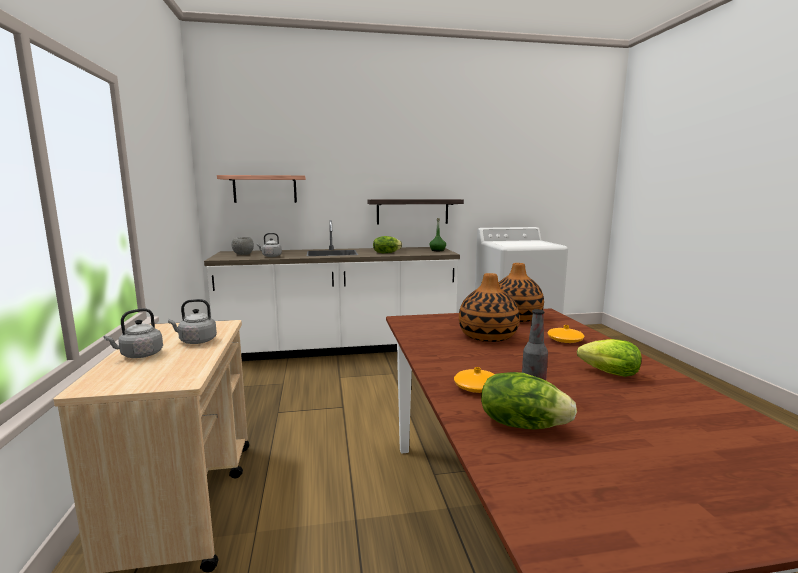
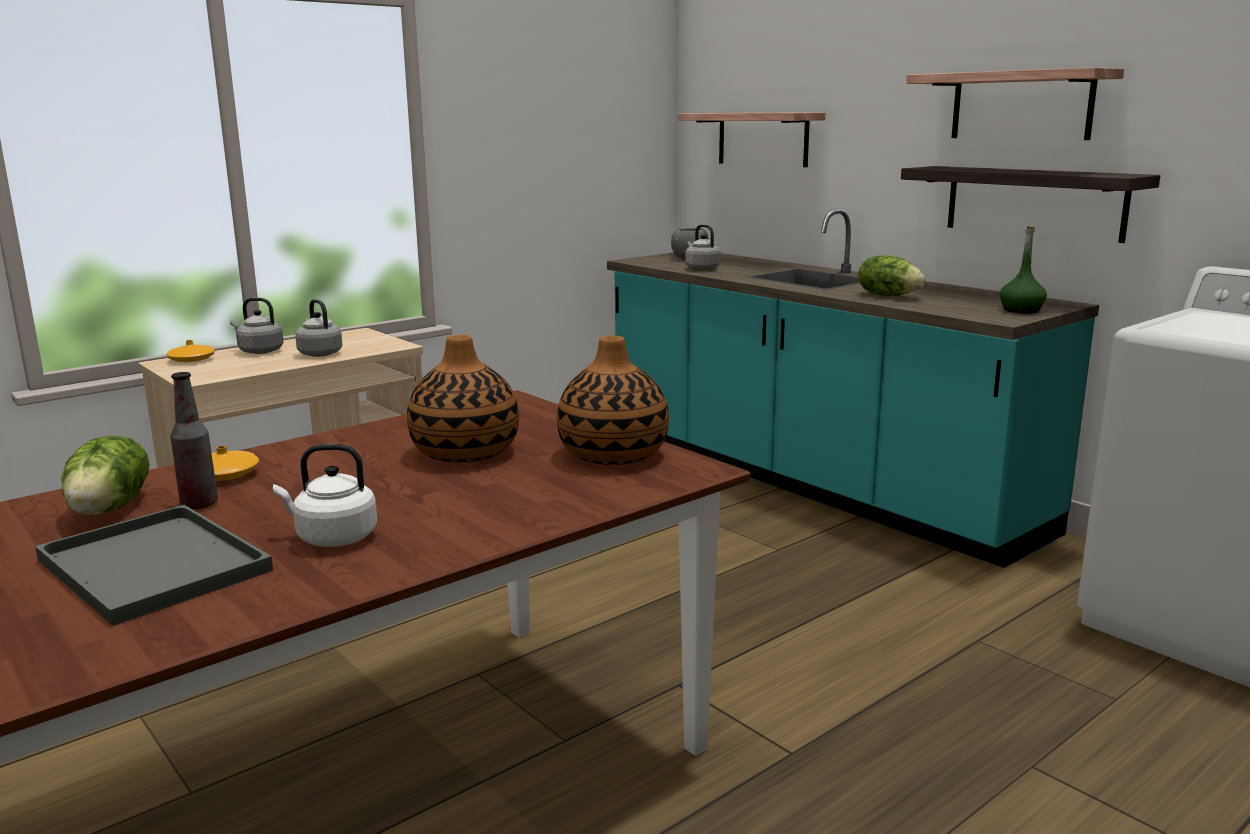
camera: 60 degrees right, 5 degrees up
(339, 348) = (809, 480): white counter -> turquoise counter
(403, 174) = (1021, 105): none -> shelf
(565, 340) = (501, 499): orange vase -> orange vase (191, 360)
(606, 373) = (332, 538): lettuce -> white kettle
(639, 415) = (158, 565): none -> grey tray

